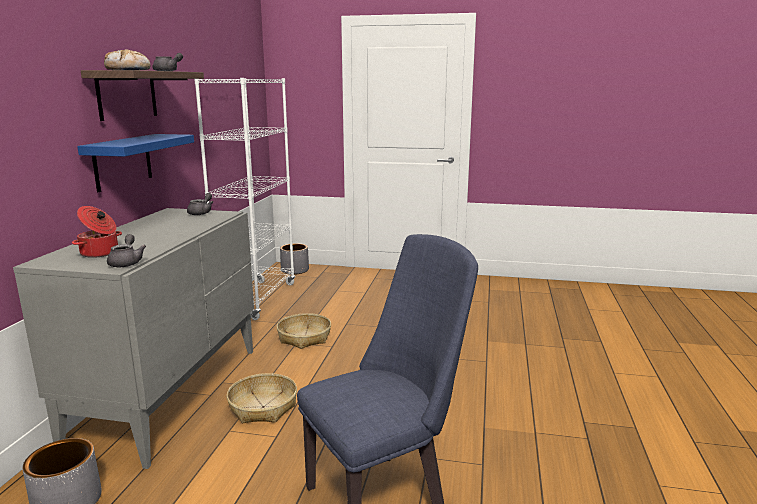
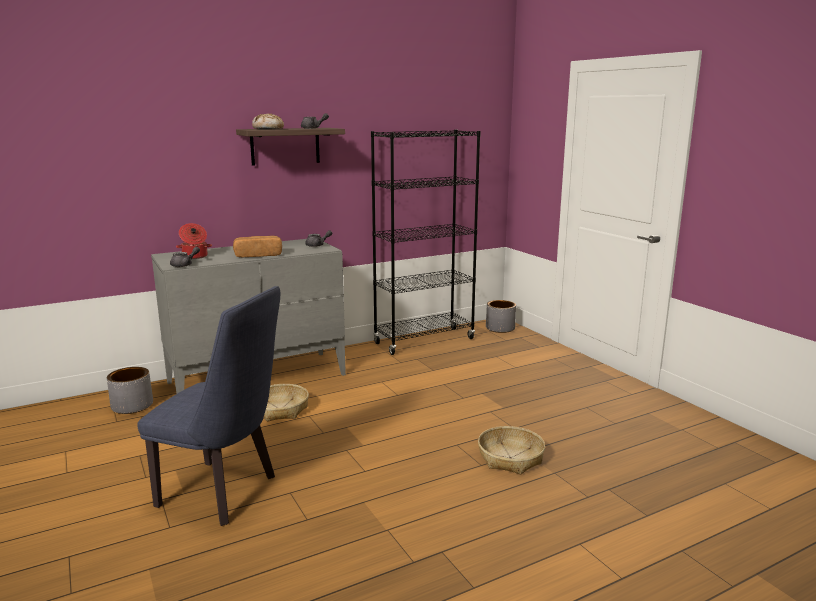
camera: 50 degrees right, 0 degrees up
(122, 162) = (273, 196): blue shelf -> none
(176, 233) = (258, 255): none -> bread
(258, 299) = (424, 341): white bookcase -> black bookcase
(304, 337) = (394, 380): basket -> basket (510, 458)

